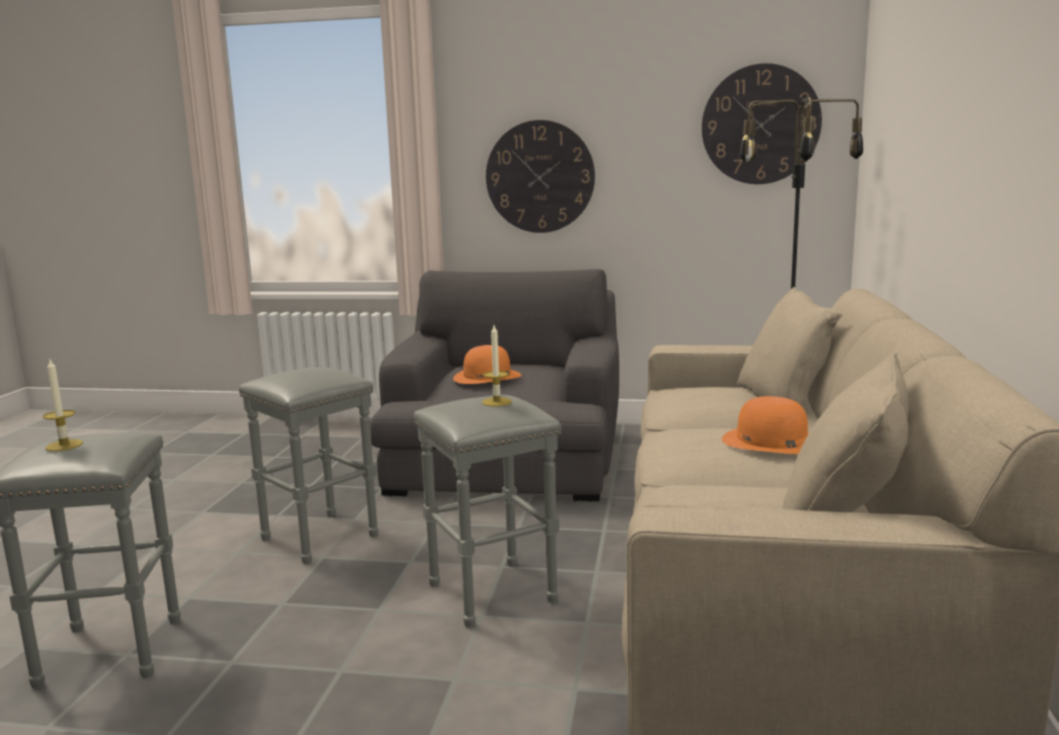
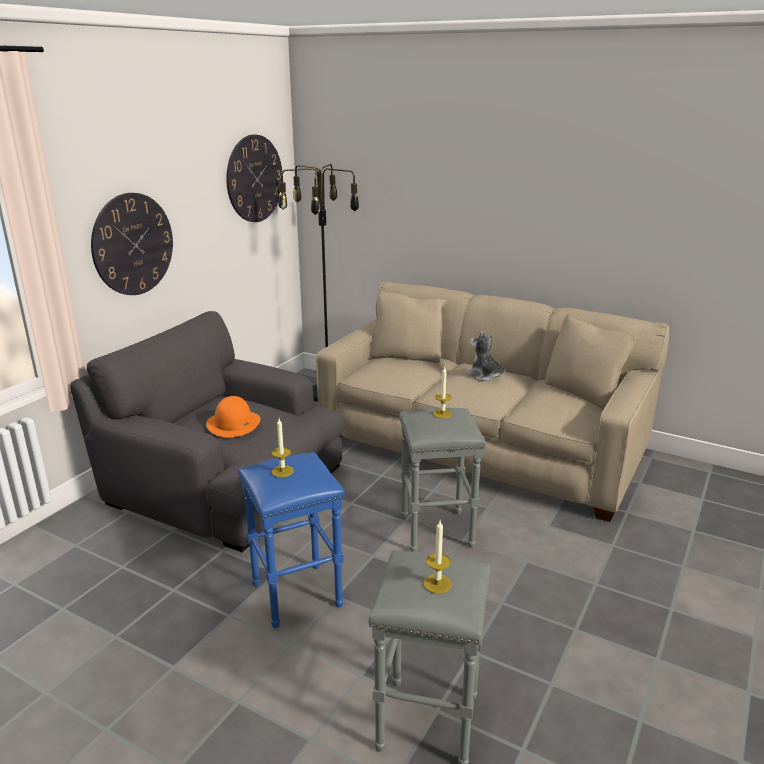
camera: 70 degrees left, 10 degrees up
(300, 370) = (282, 471): none -> candle
(322, 536) = (298, 593): grey stool -> blue stool
(771, 441) = (484, 376): orange hat -> plush toy

